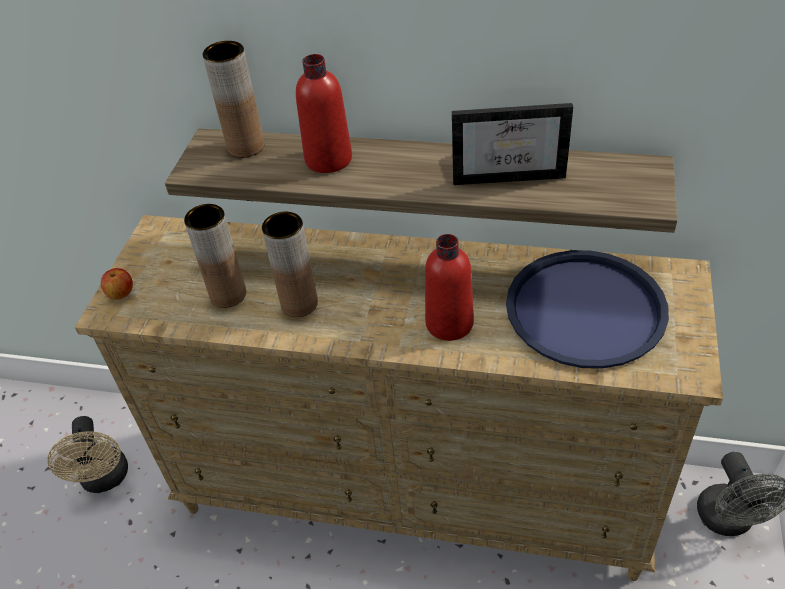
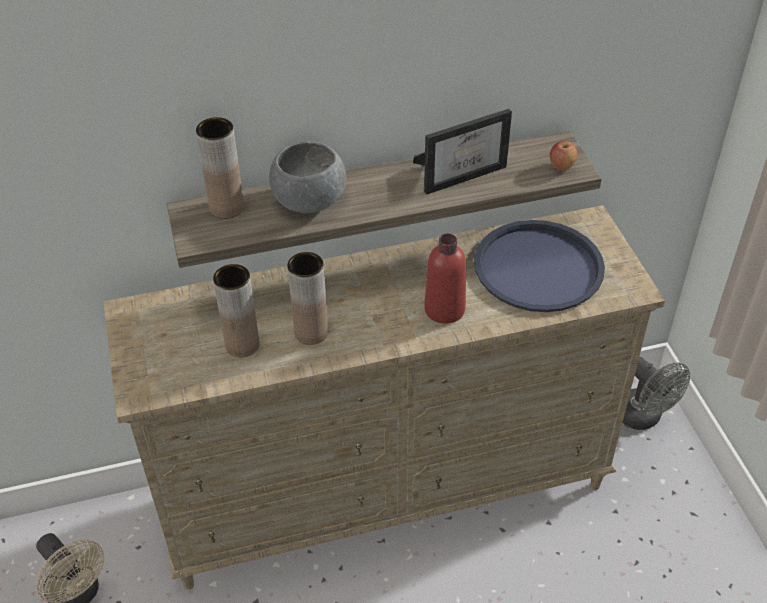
camera: 30 degrees left, 0 degrees up
(121, 294) = (140, 375): apple -> apple (561, 166)
(328, 159) = (309, 200): red bottle -> grey bowl

